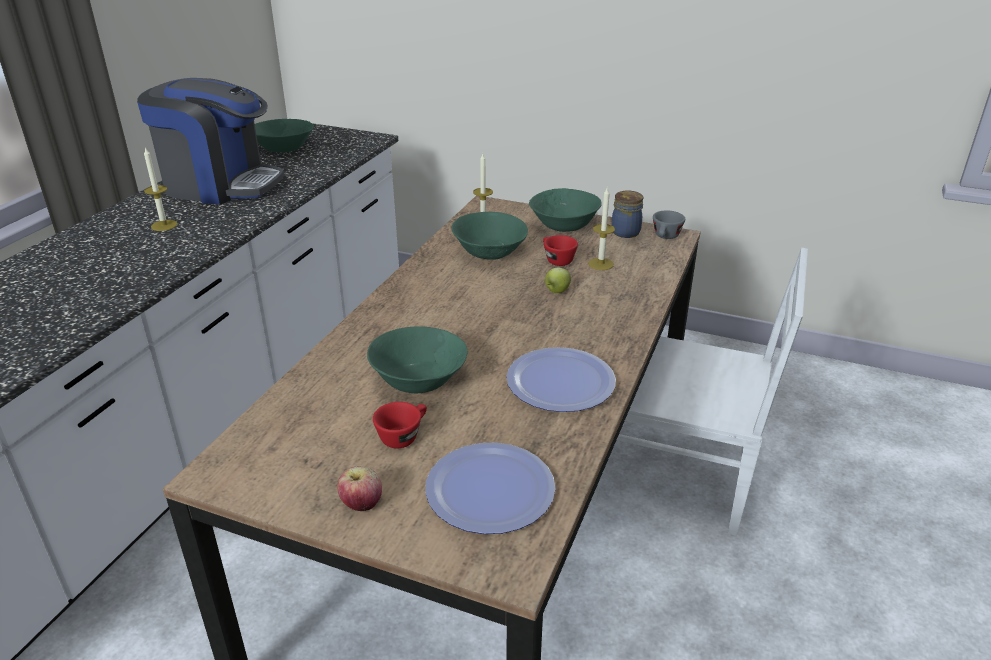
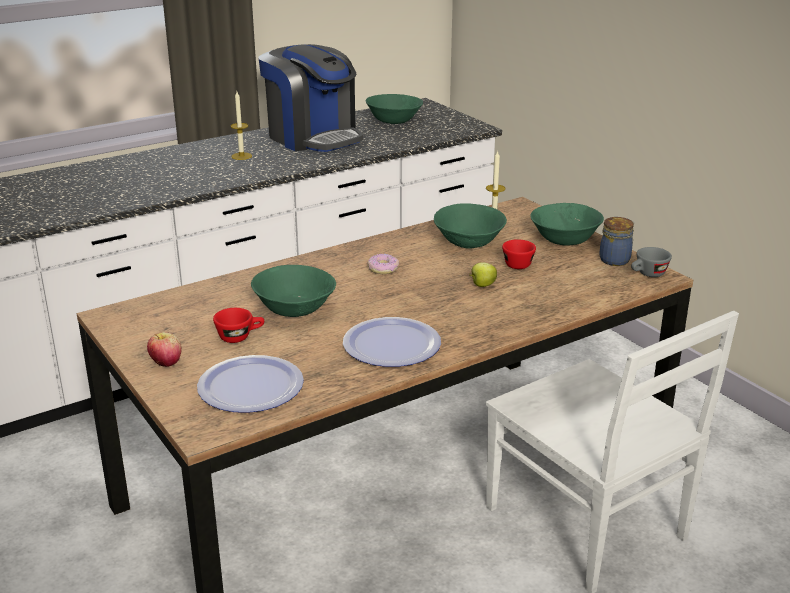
camera: 35 degrees right, 5 degrees down
(448, 305) = (383, 269): none -> donut
(601, 264) = (551, 277): candle -> none

